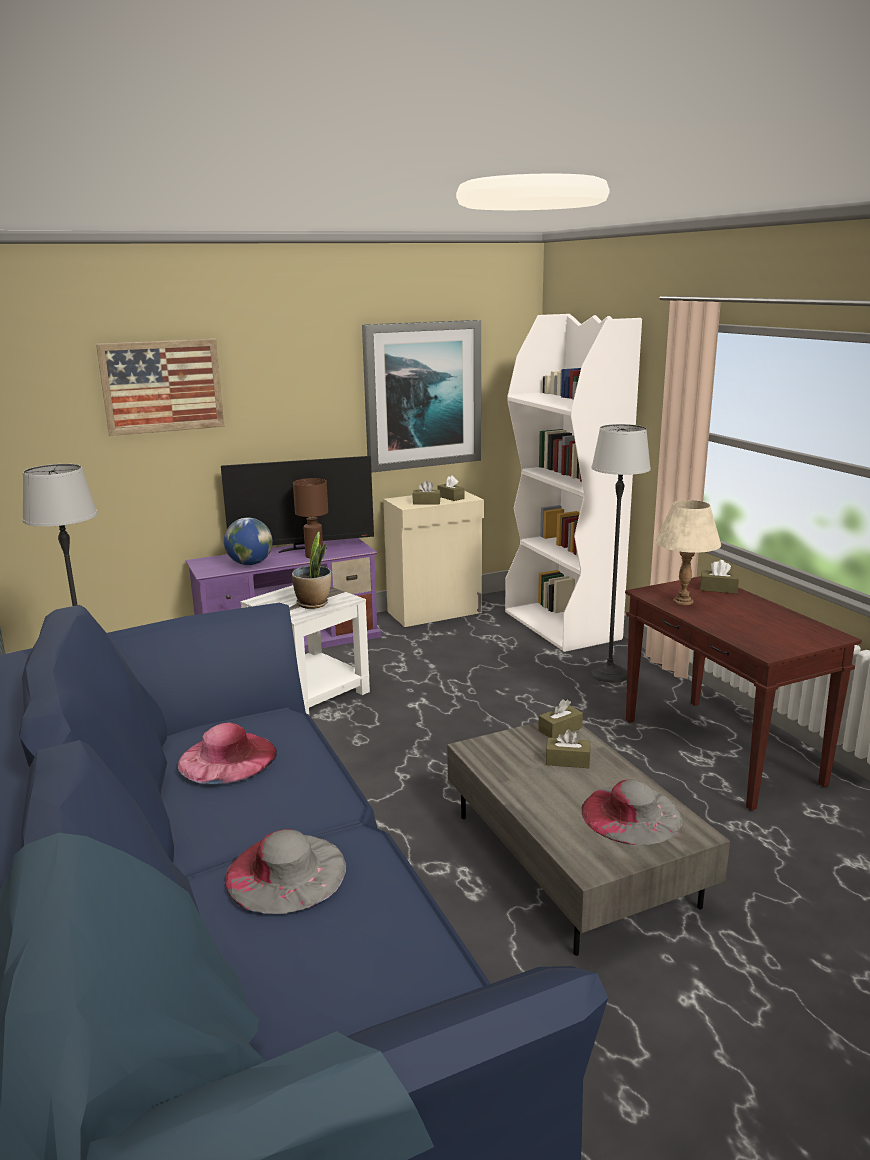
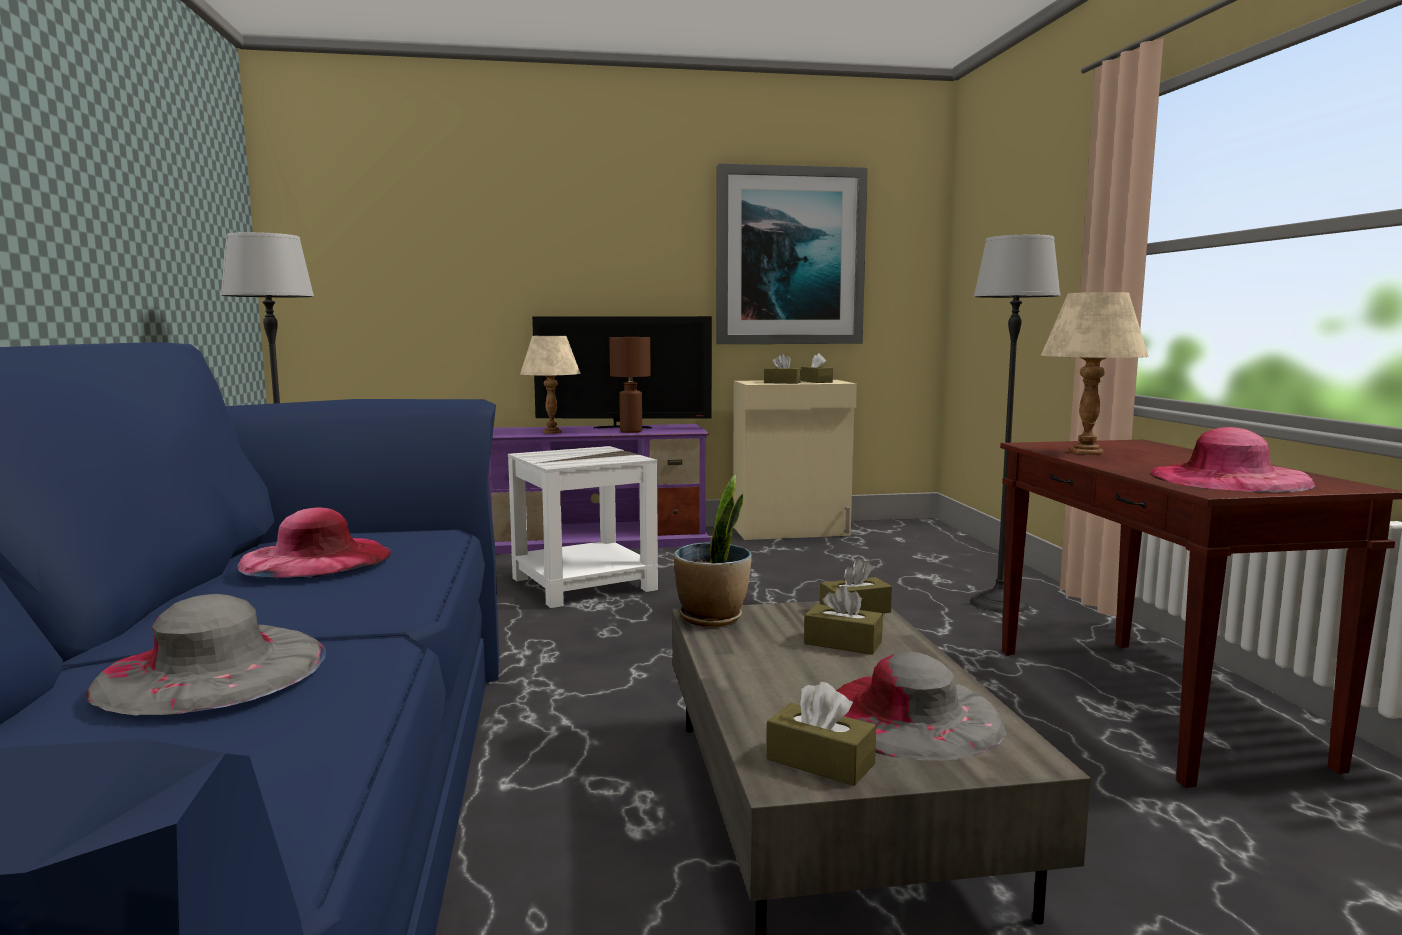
camera: 15 degrees right, 10 degrees down
(162, 386) = (475, 221): picture -> none
(250, 564) = (551, 432): globe -> beige table lamp
(313, 604) = (588, 459): potted plant -> potted plant (712, 618)
(562, 626) = (953, 554): white bookcase -> none
(718, 589) = (1153, 447): brown tissue box -> brown tissue box (820, 762)
(772, 633) = (1228, 478): none -> pink hat

